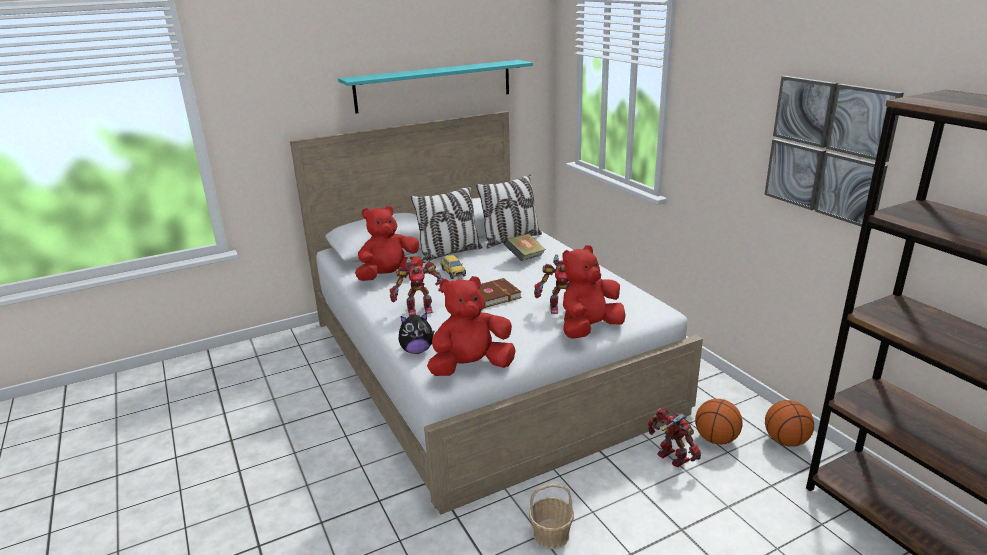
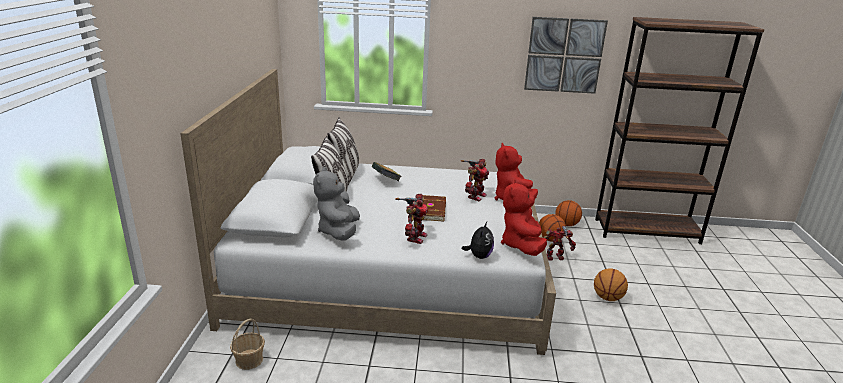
camera: 60 degrees left, 0 degrees up
(389, 277) = (339, 231): red plush toy -> grey plush toy
(434, 85) = (238, 52): turquoise shelf -> none
(453, 272) = (370, 208): toy car -> none
(551, 535) = (590, 321): basket -> basket (249, 360)
(628, 538) = (608, 298): none -> basketball

